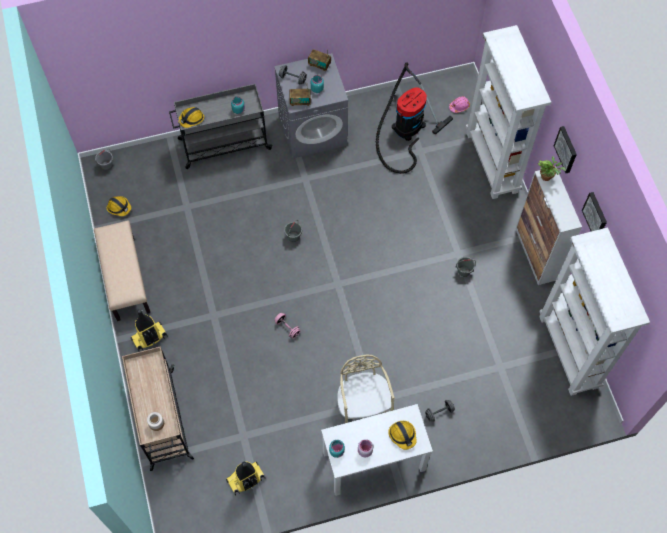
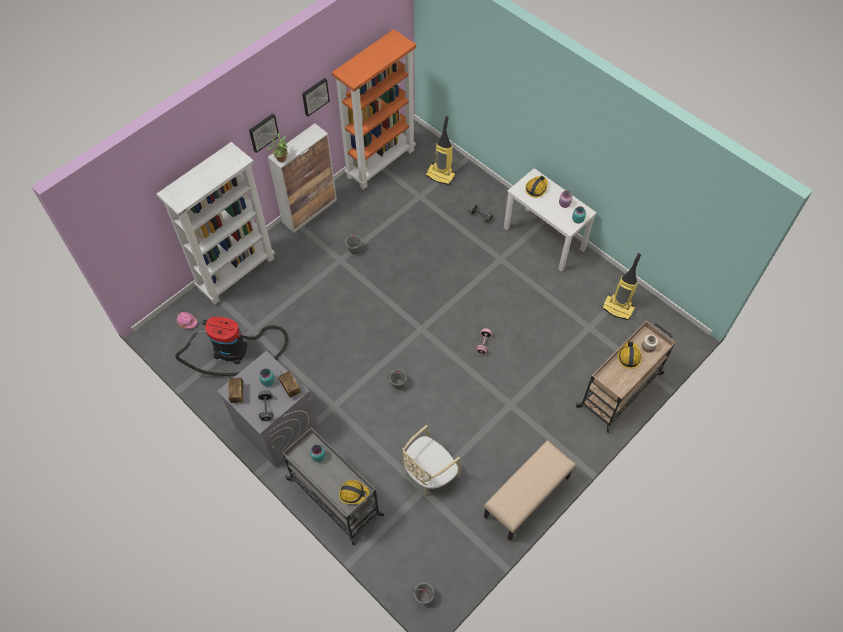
camera: 120 degrees left, 5 degrees down
(119, 207) = (461, 552): hard hat -> hard hat (628, 356)
(149, 338) = (564, 441): vacuum cleaner -> vacuum cleaner (441, 175)
(364, 404) = (507, 263): beige chair -> beige chair (429, 473)
(569, 352) = (380, 163): white bookcase -> orange bookcase

